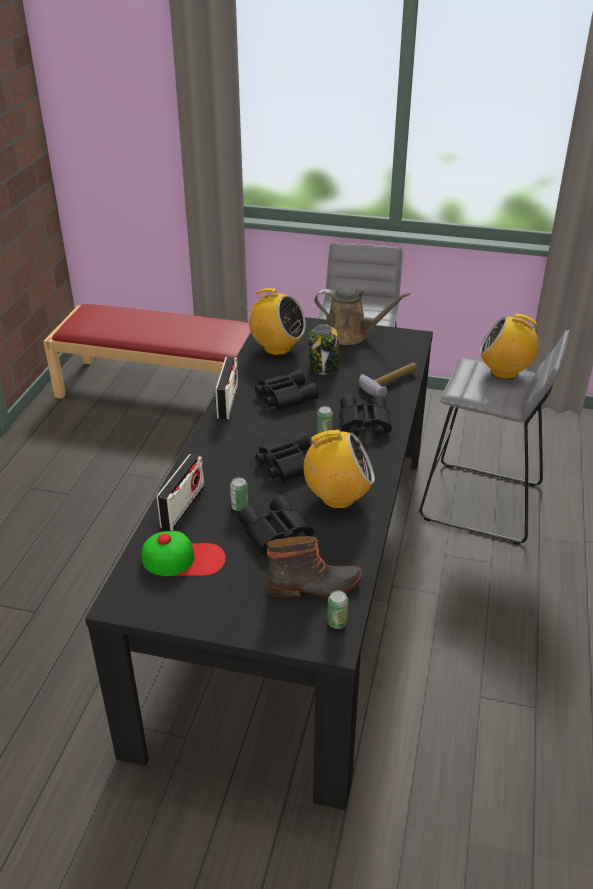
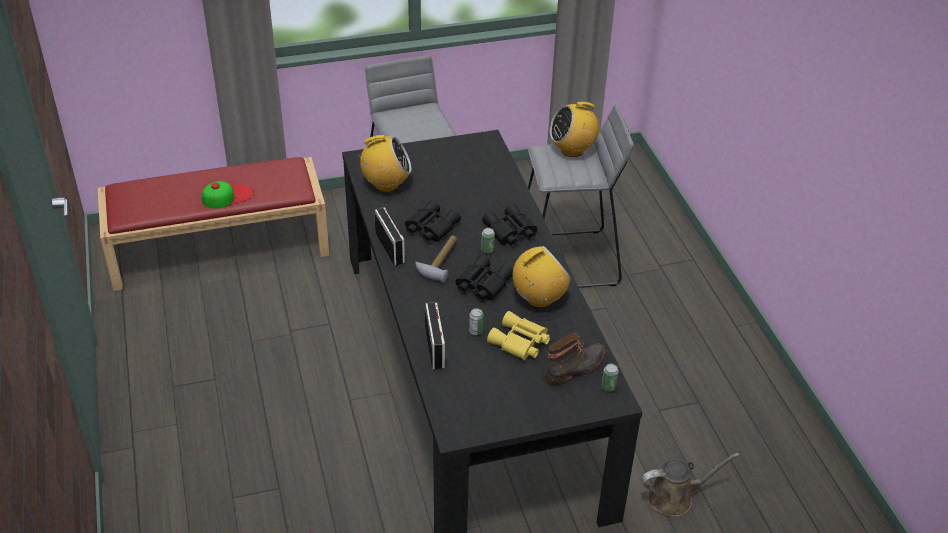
camera: 30 degrees left, 5 degrees up
(184, 559) = (471, 385): cap -> cap (227, 196)
(276, 535) = (519, 343): black binoculars -> yellow binoculars
(324, 367) = (439, 190): jar -> none
(350, 335) = (436, 153): brown watering can -> brown watering can (674, 497)
(388, 382) = (500, 189): hammer -> hammer (439, 261)

